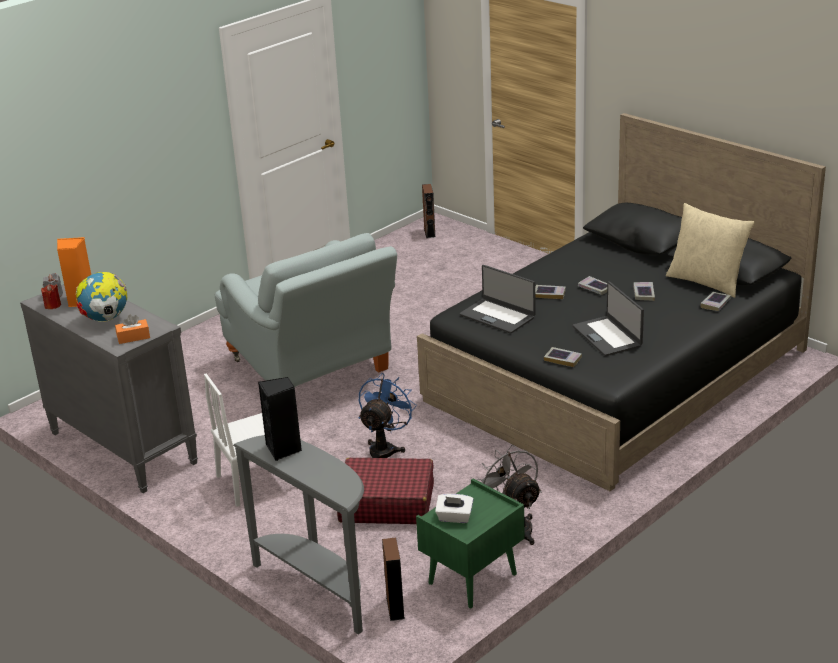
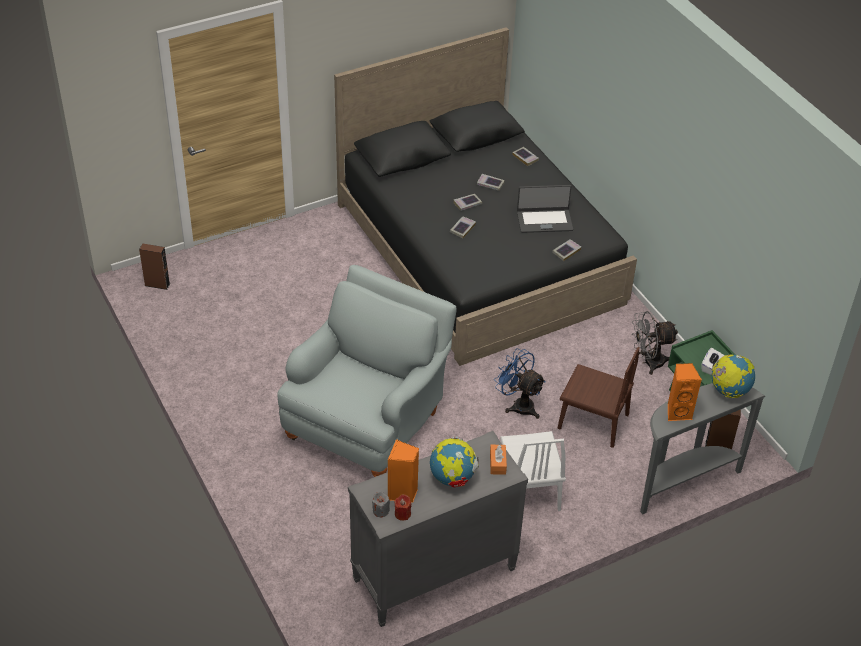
camera: 75 degrees left, 15 degrees up
(284, 449) = (678, 412): black speaker -> orange speaker
(312, 369) = (368, 420): grey armchair -> grey armchair turned 45 degrees counterclockwise
(340, 480) = (729, 391): none -> globe
(386, 503) = (593, 421): red suitcase -> brown chair
(498, 316) = (482, 264): laptop -> none
(707, 282) = (490, 150): beige pillow -> none

